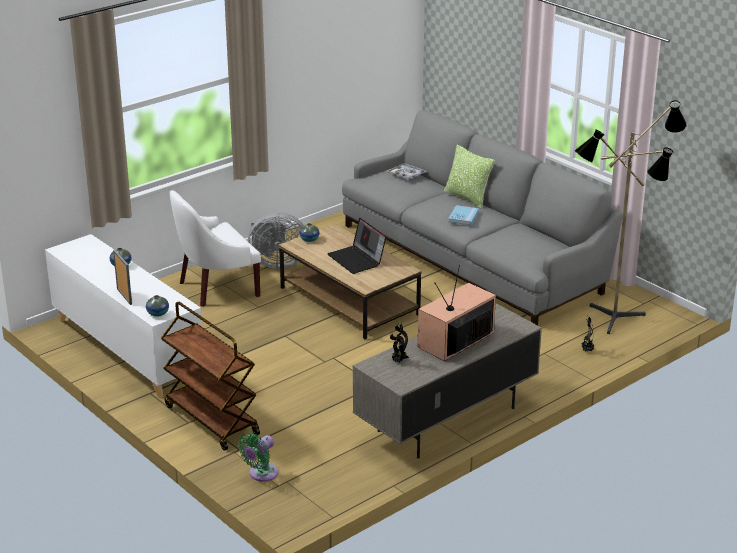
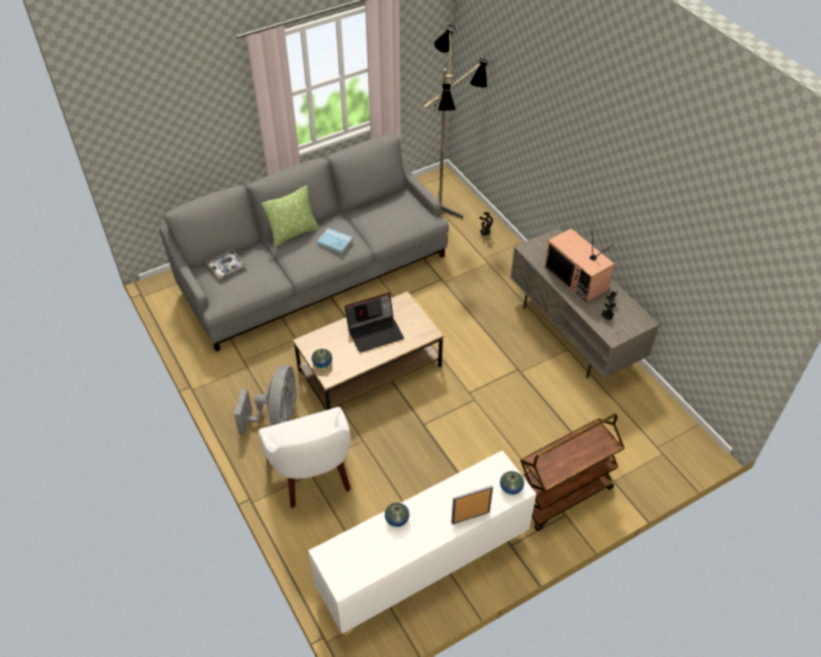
camera: 80 degrees left, 20 degrees up
(261, 474) = (647, 464): green fan -> none

